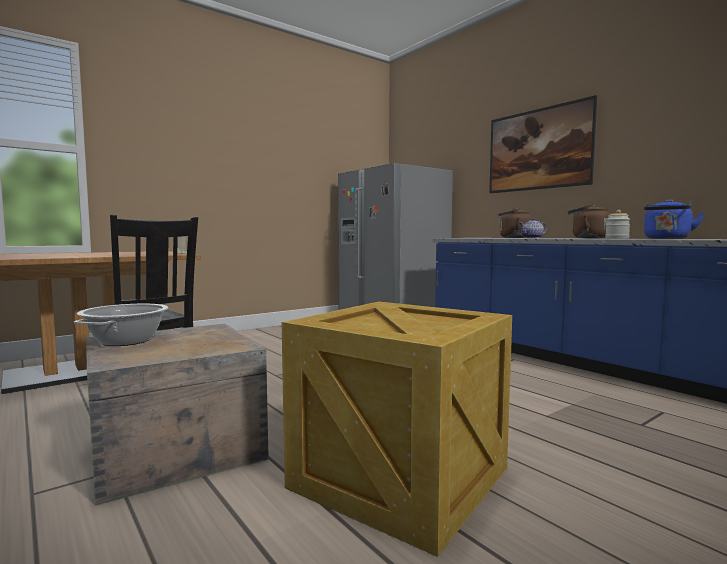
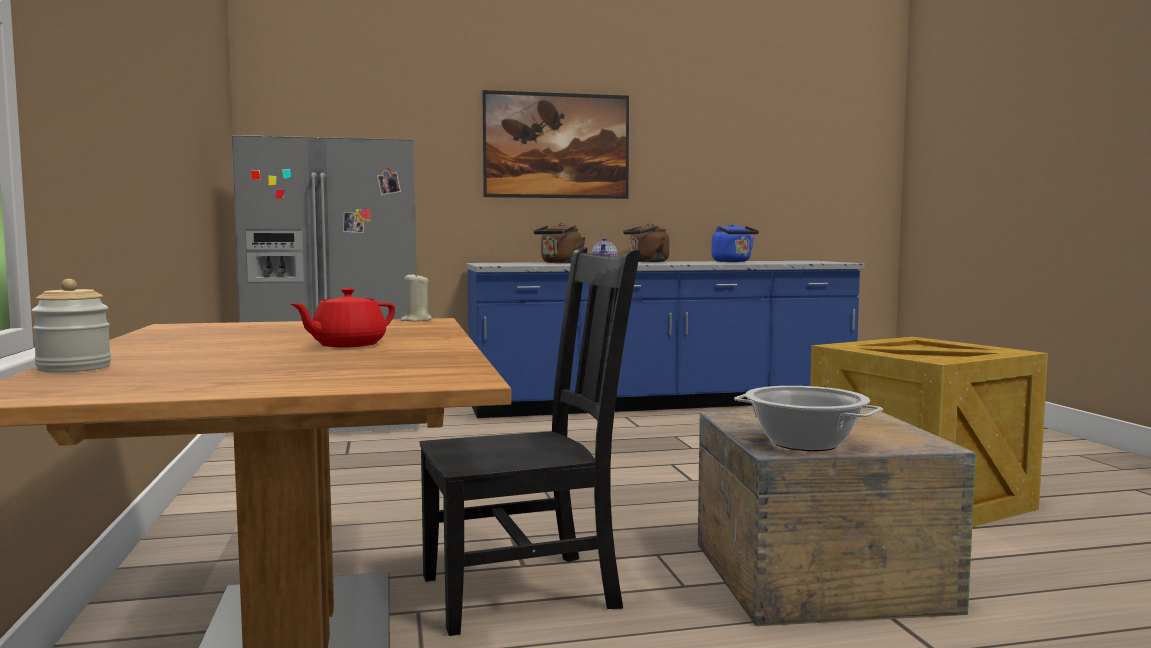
camera: 65 degrees left, 0 degrees up
(75, 255) = (347, 345): none -> red teapot
(617, 238) = (720, 263): jar -> jar (74, 368)

